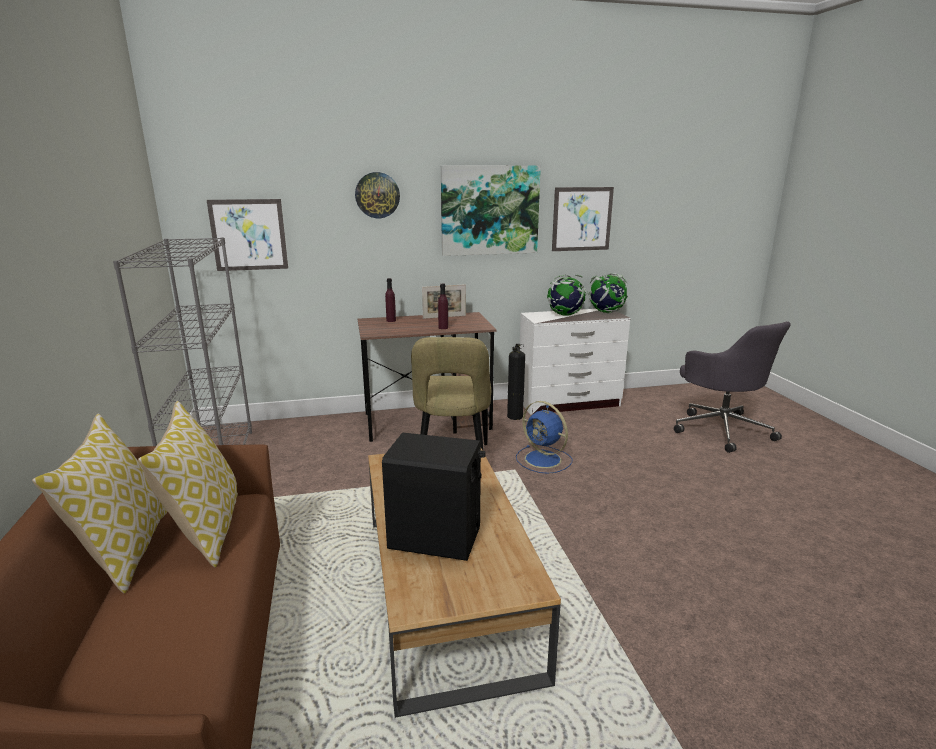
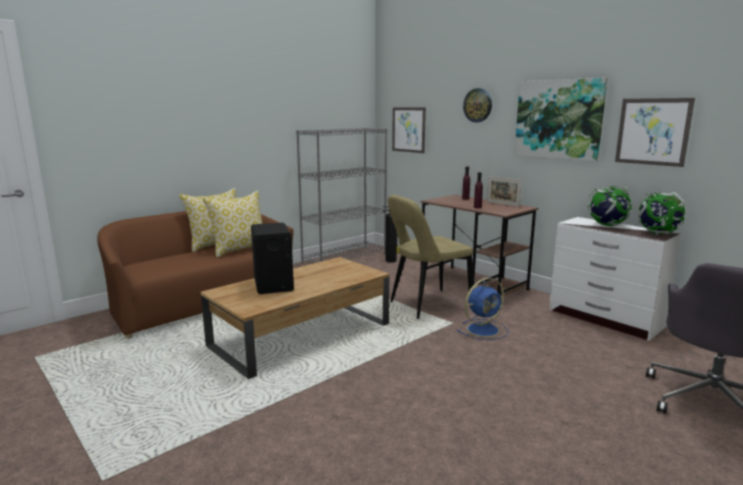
camera: 60 degrees right, 5 degrees down
(515, 416) = (535, 305): fire extinguisher -> fire extinguisher (391, 260)
(544, 460) = (484, 329): blue fan -> blue fan turned 135 degrees counterclockwise

